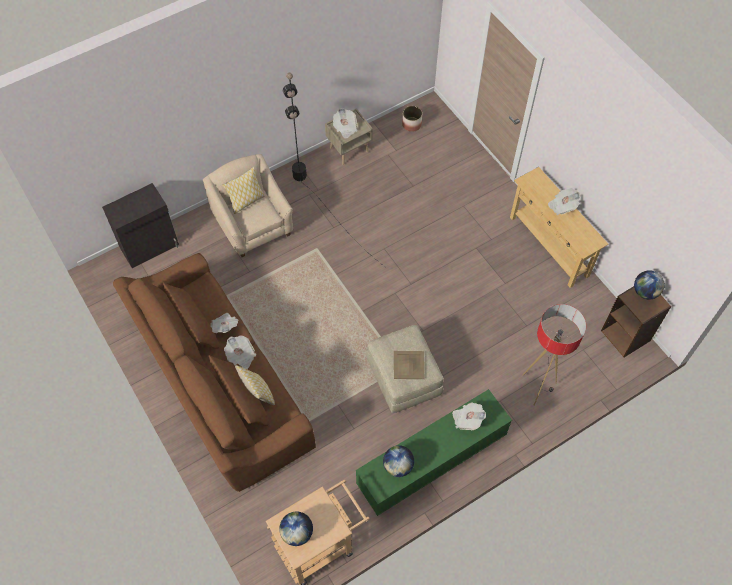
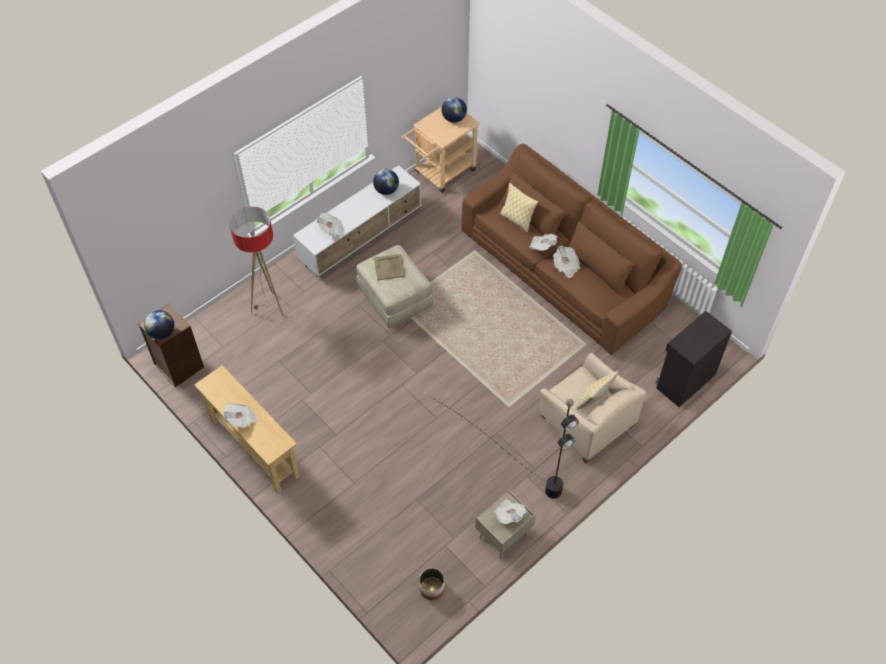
camera: 170 degrees right, 5 degrees down
(430, 462) = (361, 237): green tv stand -> white tv stand

